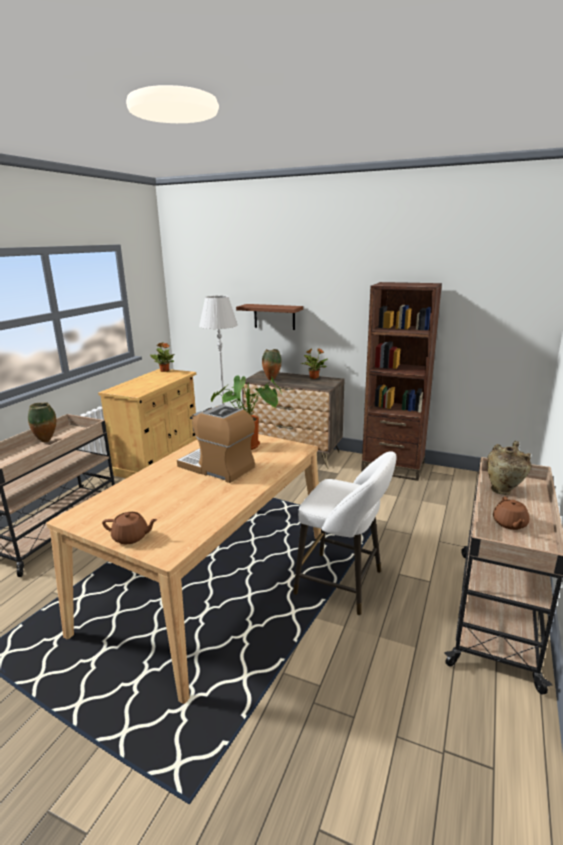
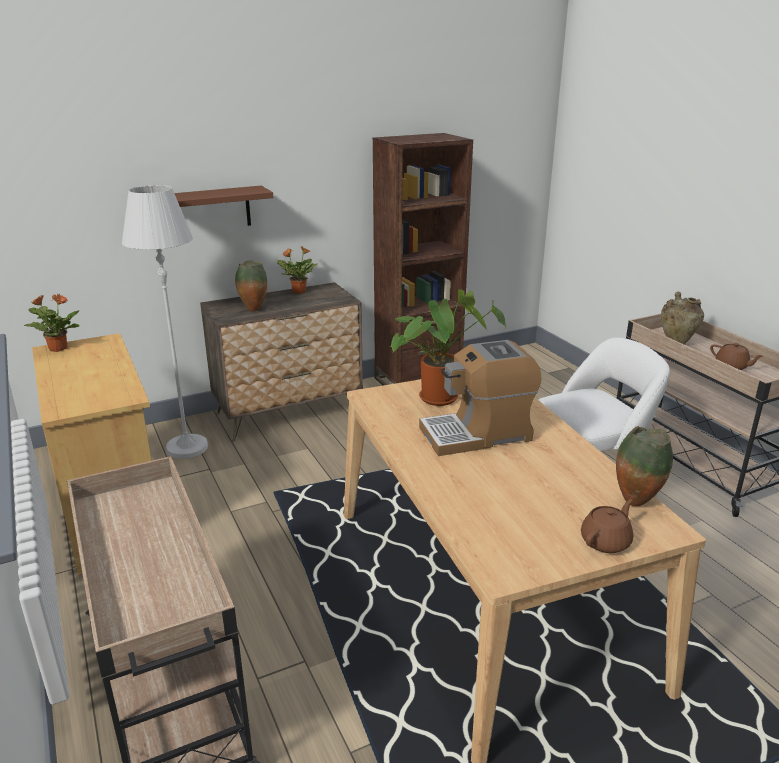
camera: 50 degrees left, 5 degrees up
(47, 441) = (120, 539): vase -> vase (636, 502)

